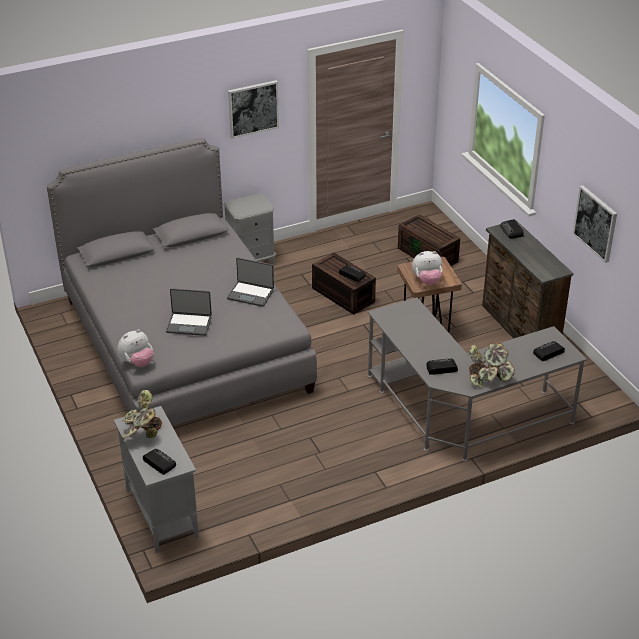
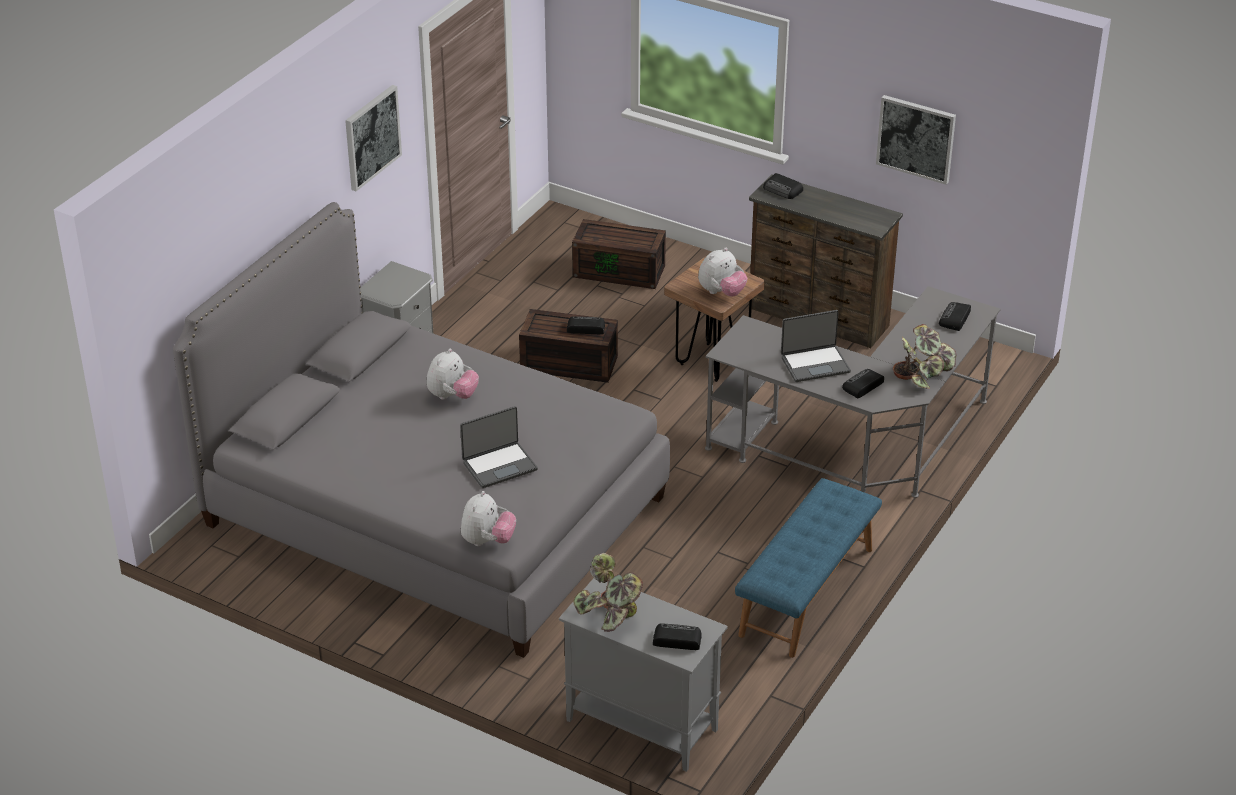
camera: 35 degrees left, 0 degrees up
(210, 277) = (452, 396): none -> plush toy
(251, 294) = (531, 396): laptop -> laptop (815, 364)
(336, 485) = (807, 592): none -> blue bench

